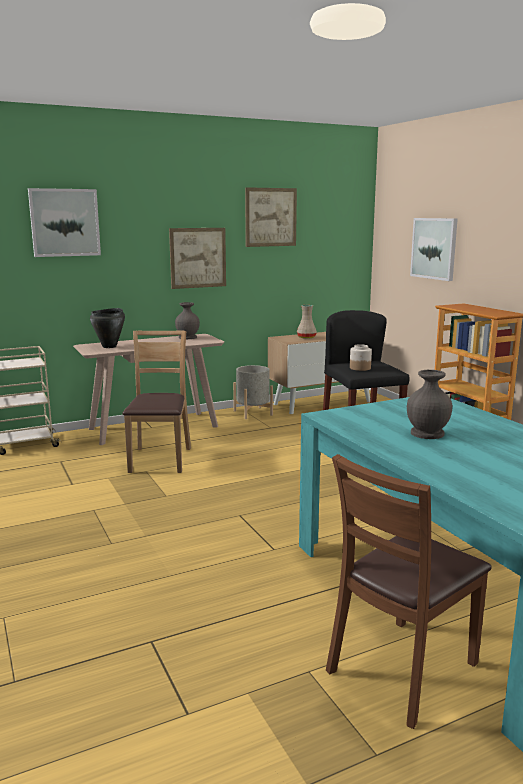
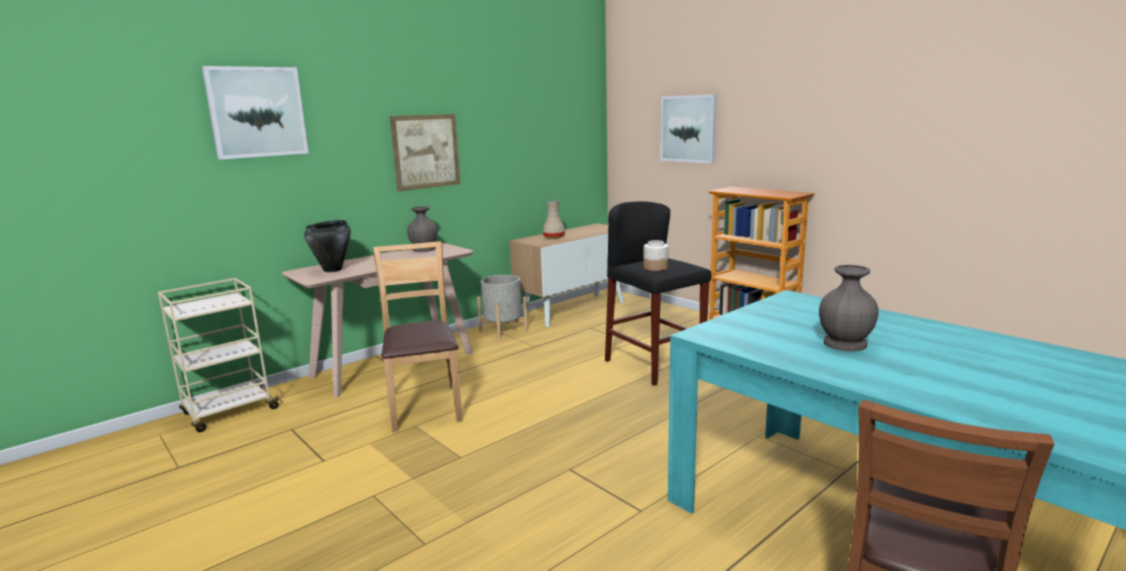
camera: 15 degrees left, 0 degrees up
(270, 217) = (503, 100): picture -> none

